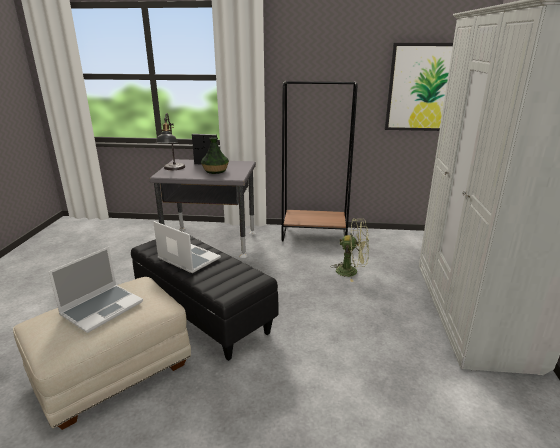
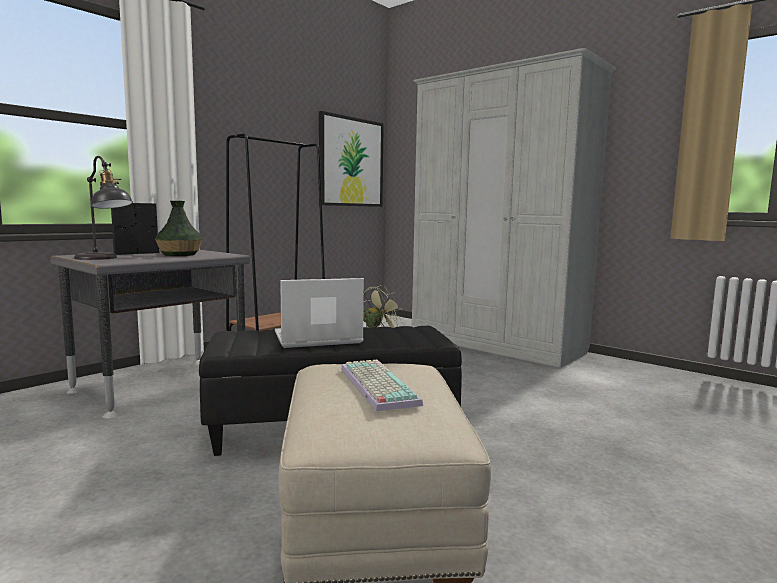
camera: 55 degrees left, 15 degrees down
(102, 308) = (375, 385): laptop -> keyboard

